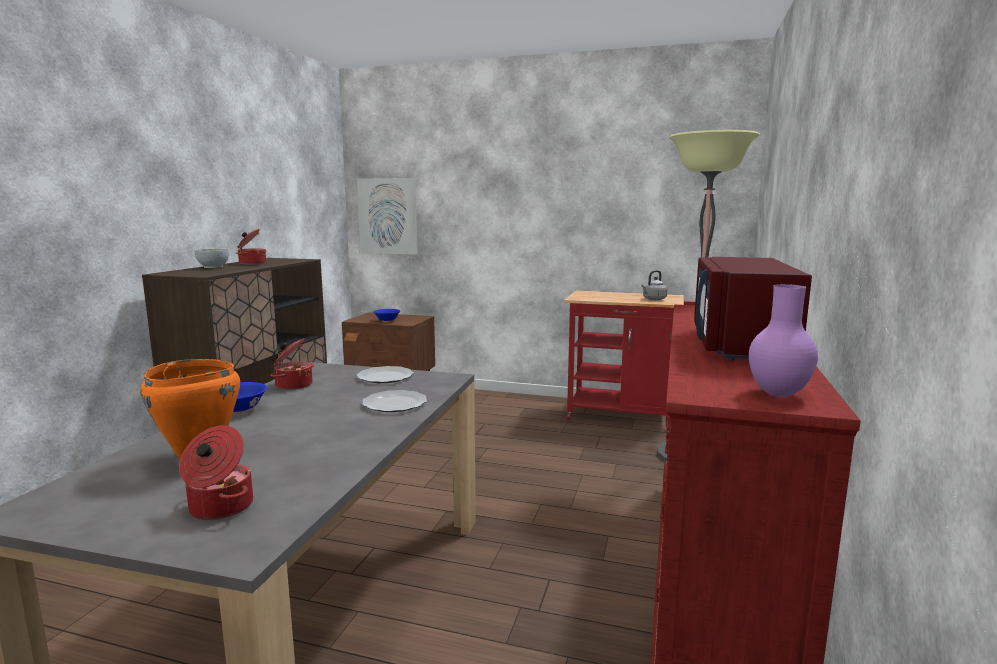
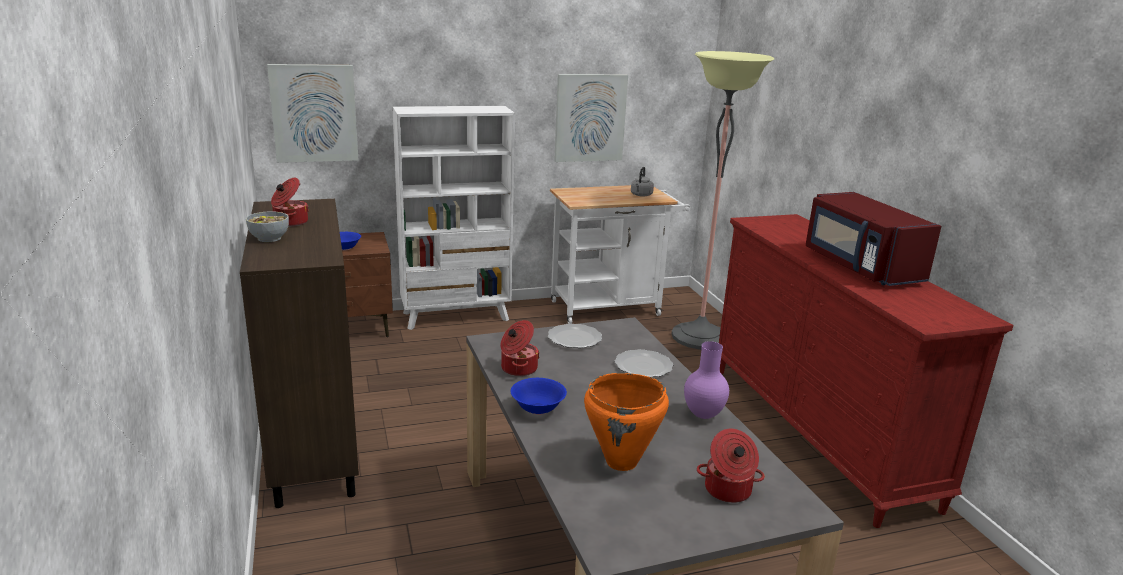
camera: 35 degrees left, 10 degrees up
(481, 398) = (456, 316): none -> white bookcase
(618, 225) = (590, 118): none -> picture
(628, 415) = (612, 307): red cart -> white cart
(779, 394) = (955, 312): purple vase -> purple vase (703, 414)

